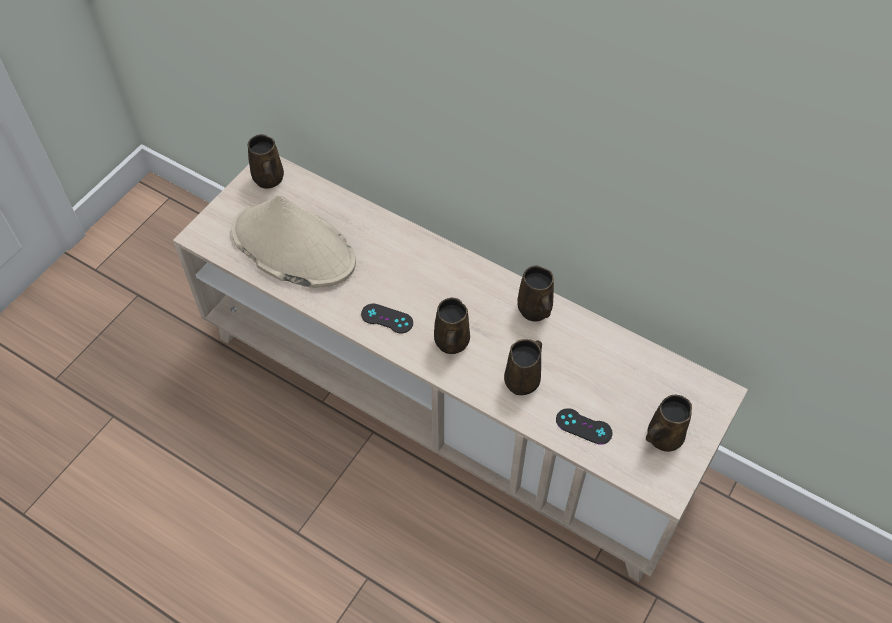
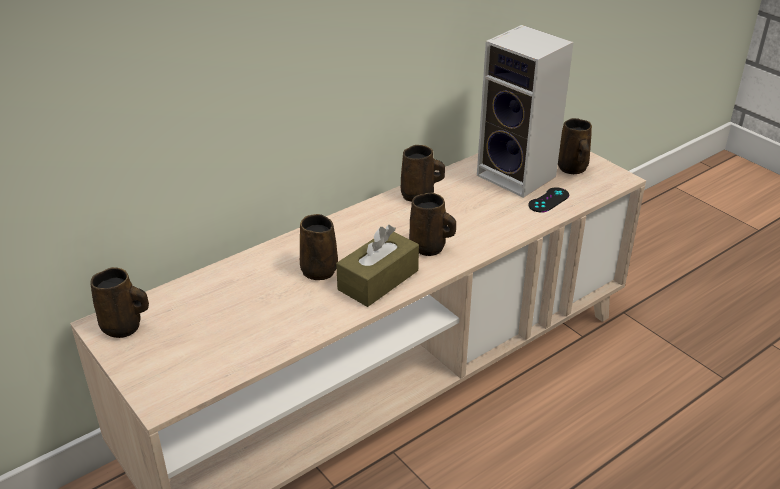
camera: 70 degrees left, 20 degrees down
(292, 247) = (239, 327): beige hat -> none
(387, 318) = (378, 280): black game controller -> brown tissue box
(523, 380) = (489, 218): brown mug -> brown mug (318, 269)
(618, 389) = (519, 176): none -> speaker

